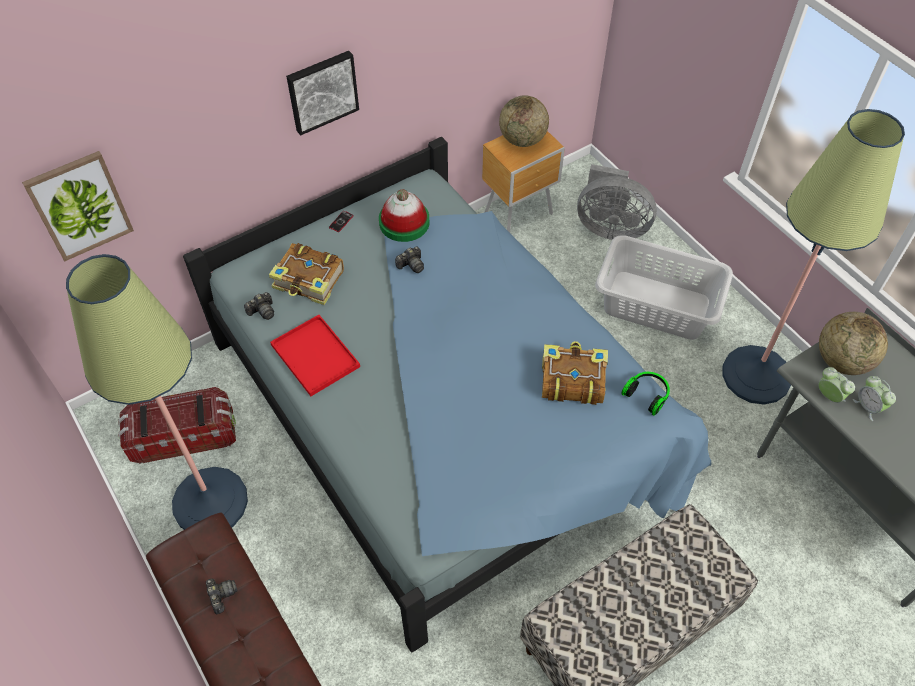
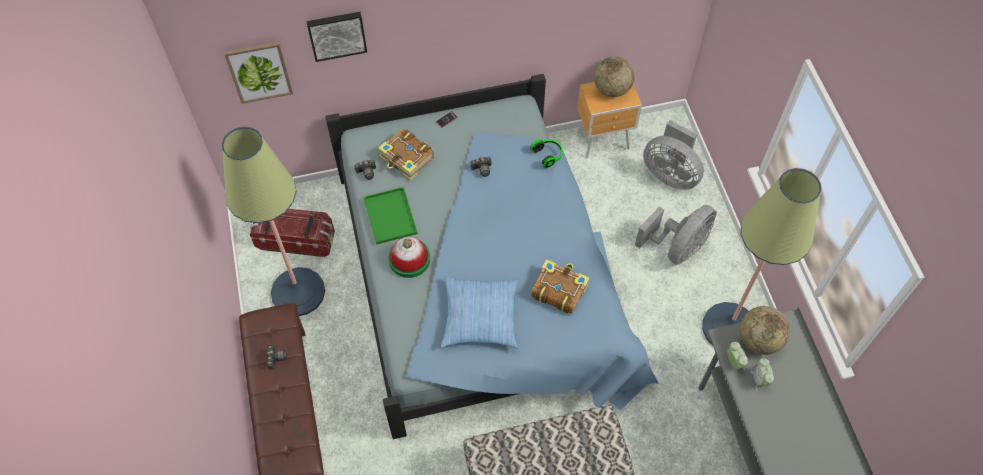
camera: 20 degrees right, 5 degrees up
(317, 356) = (391, 217): red tray -> green tray
(322, 91) = (448, 29): picture -> picture (337, 34)
(404, 222) = (490, 134): hat -> hat (409, 259)
(488, 443) = (481, 316): none -> pillow
(647, 395) = (607, 318): headphones -> headphones (548, 155)
(656, 304) = (677, 248): grey laundry basket -> grey fan

